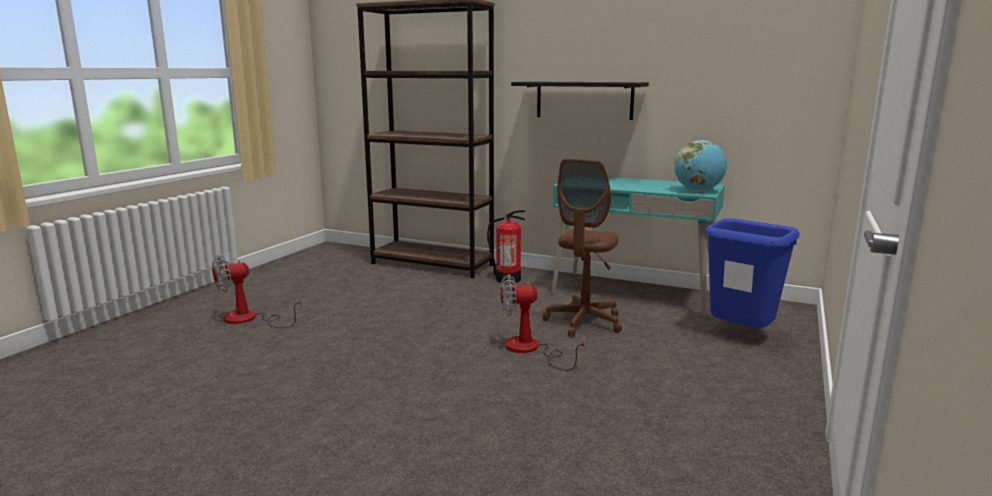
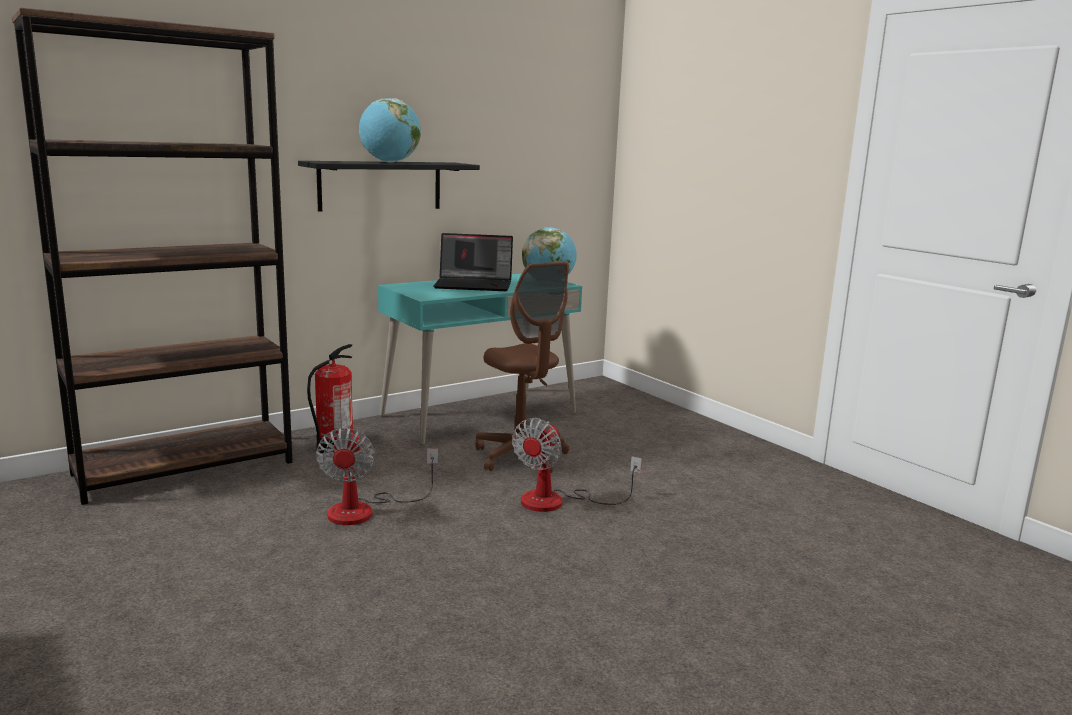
camera: 60 degrees left, 0 degrees up
(250, 319) = (146, 669): fan -> fan (365, 510)
(577, 81) = (390, 162): none -> globe
(633, 183) = (475, 285): none -> laptop
(741, 336) = (632, 418): blue trash can -> none

